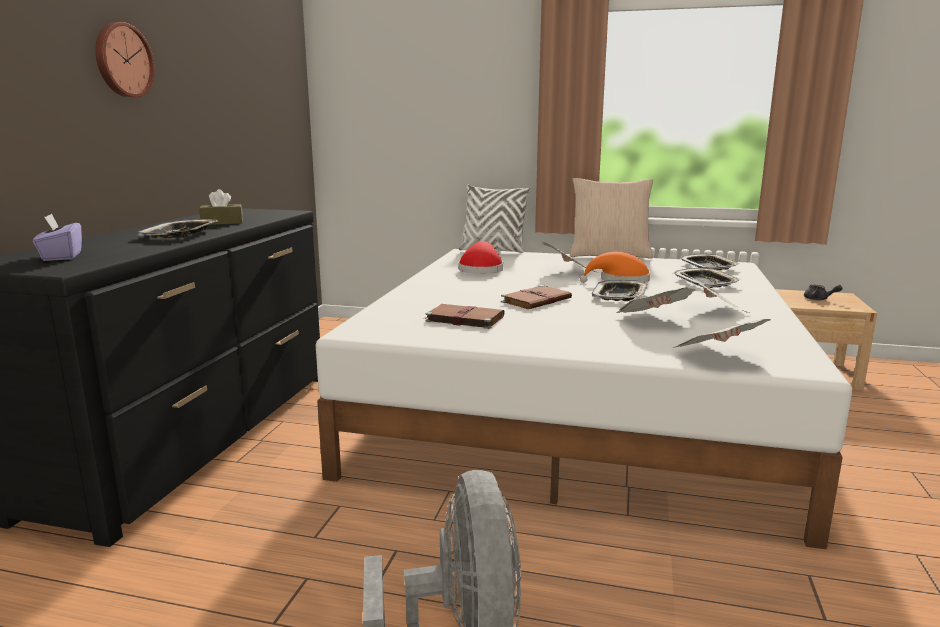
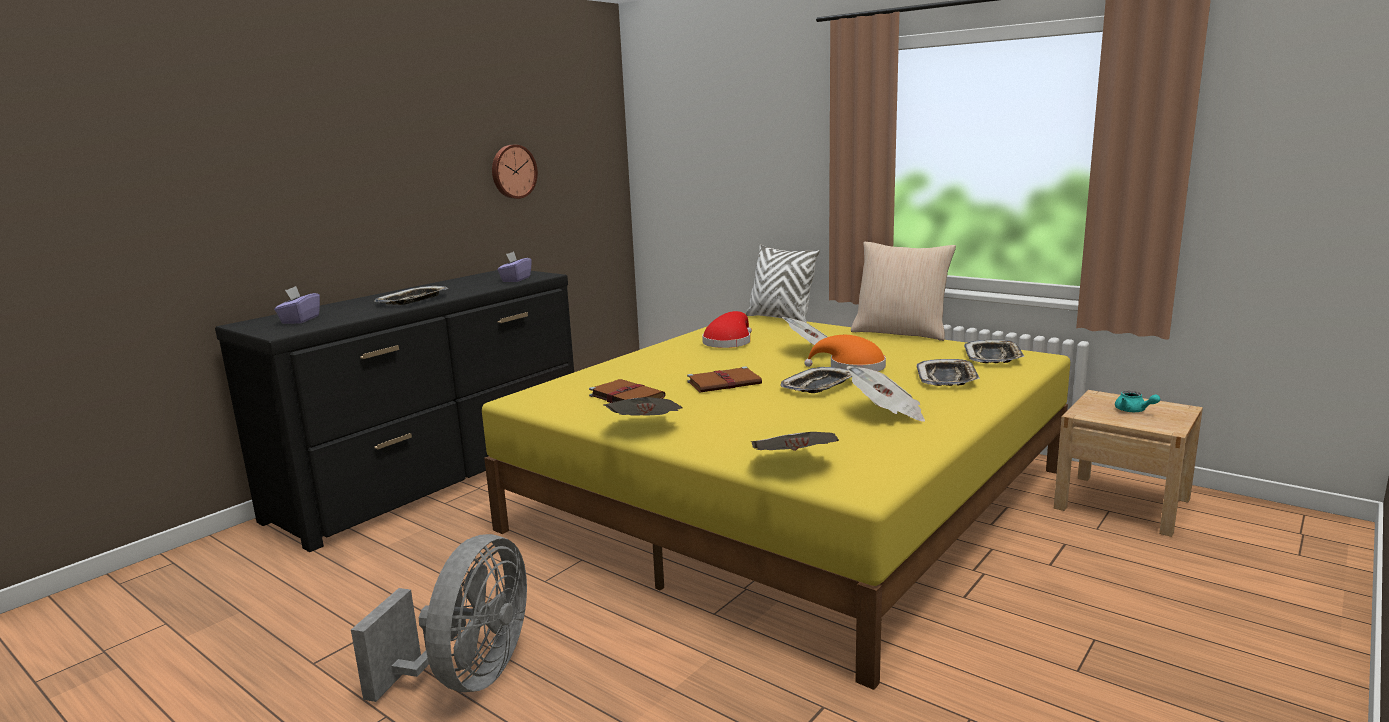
camera: 25 degrees right, 0 degrees up
(122, 60) = (395, 147): wall clock -> wall clock (513, 171)
(222, 222) = (467, 287): brown tissue box -> none
(264, 215) = (515, 279): none -> purple tissue box
(578, 405) = (790, 500): white bed -> yellow bed
(653, 320) = (801, 418): newspaper -> newspaper (645, 428)
(819, 299) = (1133, 411): grey teapot -> turquoise teapot

